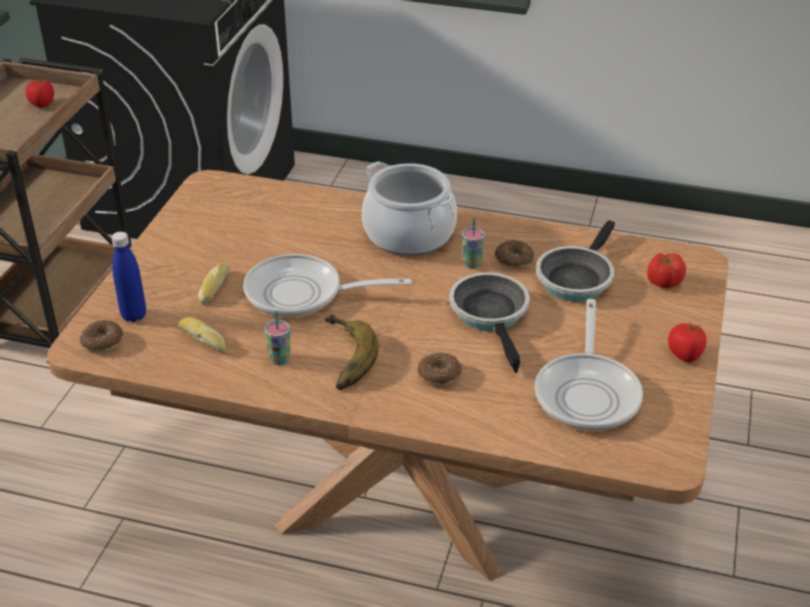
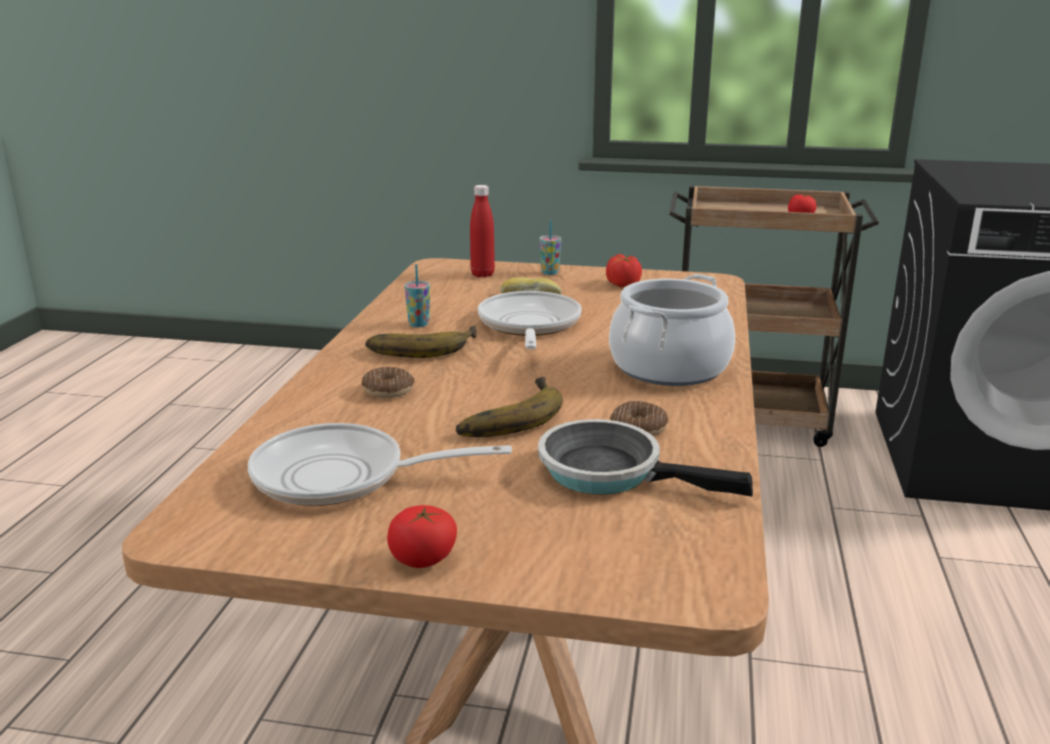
camera: 85 degrees right, 15 degrees down
(102, 342) = (444, 269): donut -> none
(134, 315) = (482, 274): blue bottle -> red bottle
(204, 340) = (448, 297): bread -> none
(472, 264) = (618, 403): cup -> cup (550, 272)
(491, 315) = (505, 416): frying pan -> banana
(664, 282) = (625, 549): tomato -> tomato (623, 284)

